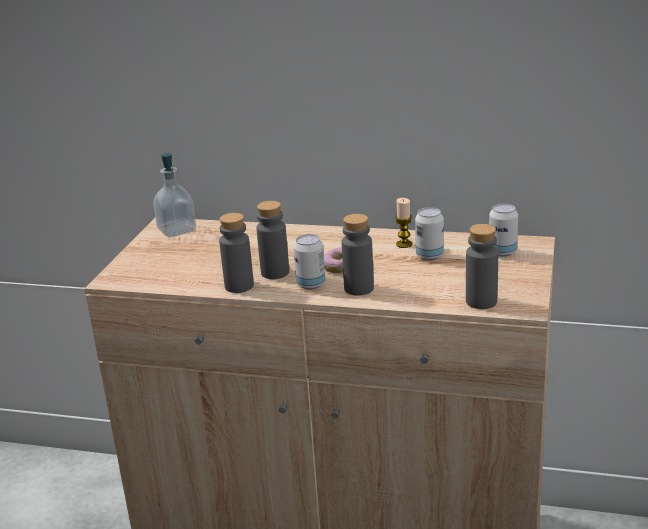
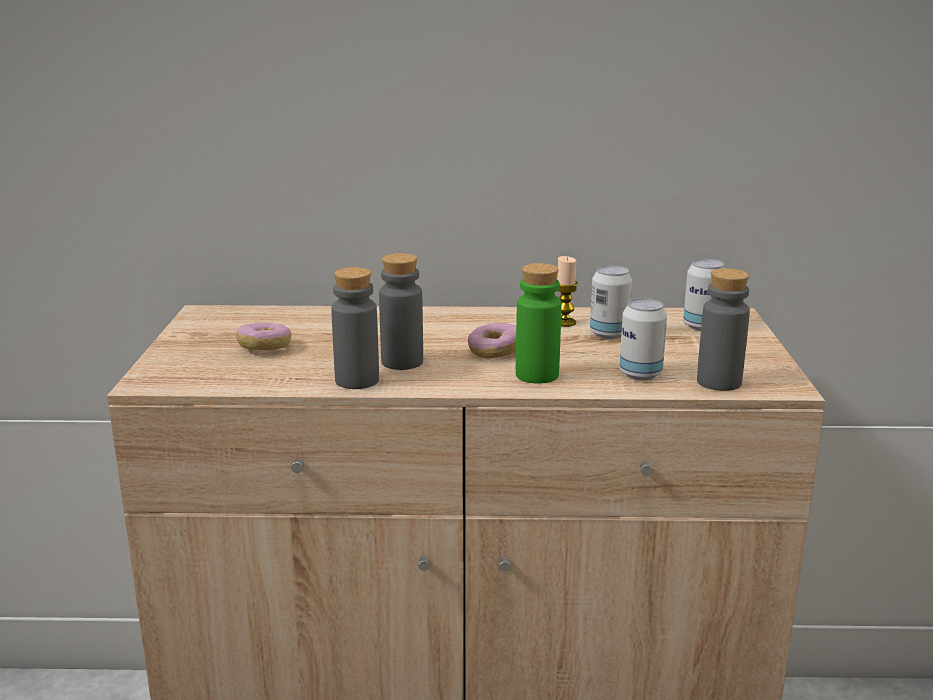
camera: 15 degrees left, 5 degrees down
(177, 230) = (226, 319): soap dispenser -> none
(192, 256) = (264, 348): none -> donut
(311, 285) = (464, 374): can -> can (640, 374)
(359, 288) = (537, 375): grey bottle -> green bottle

